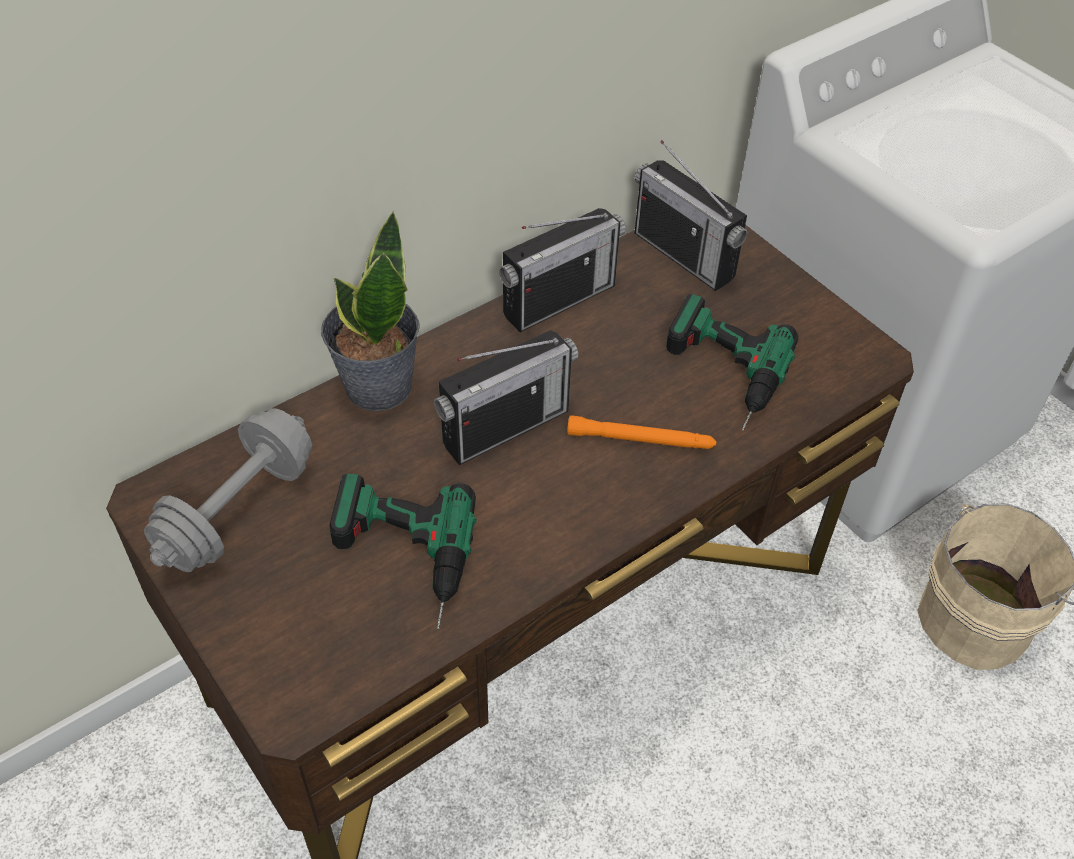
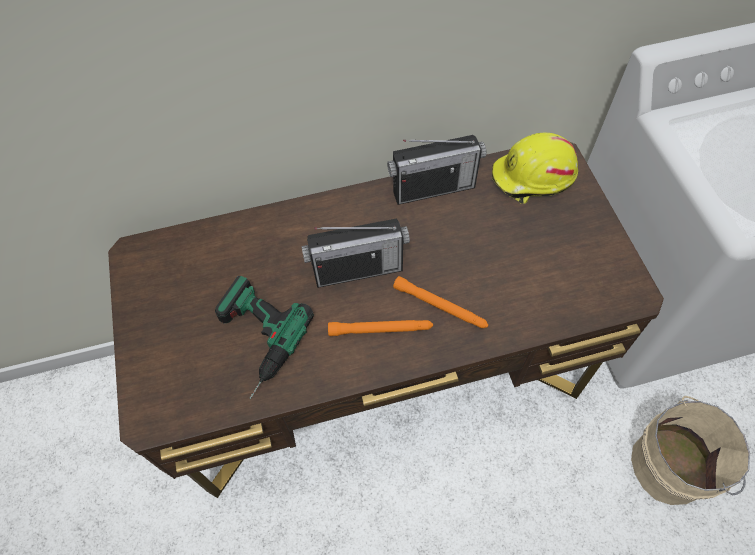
camera: 25 degrees right, 10 degrees up
(238, 511) = (176, 277): grey dumbbell -> none
(377, 387) = (292, 217): potted plant -> none
(575, 491) = (380, 330): none -> orange flashlight
(684, 255) = (533, 178): radio -> yellow hard hat
(719, 374) = (516, 274): power drill -> none

